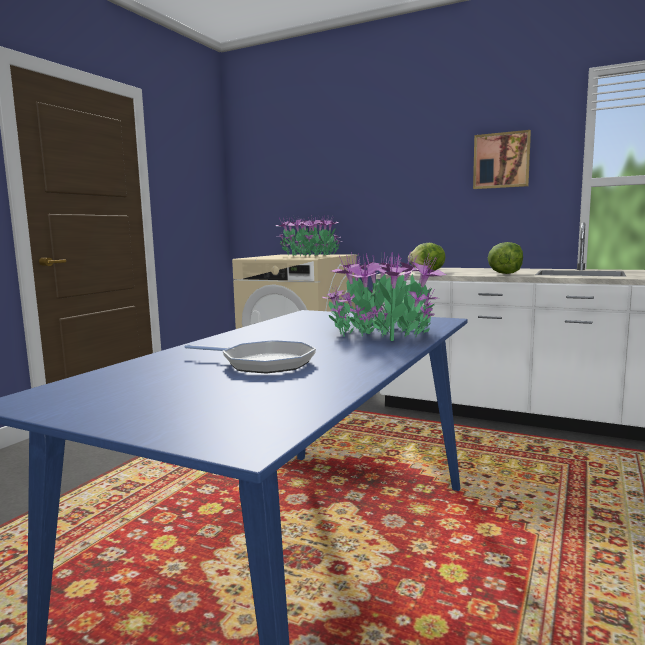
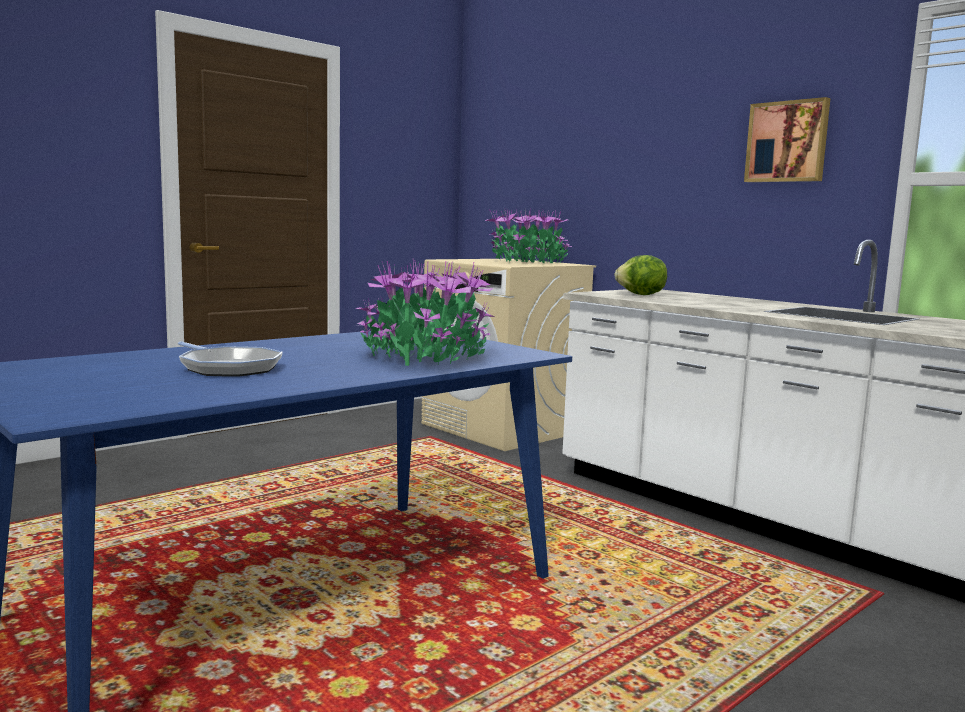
camera: 20 degrees right, 0 degrees up
(505, 273) = (729, 306): lettuce -> none

